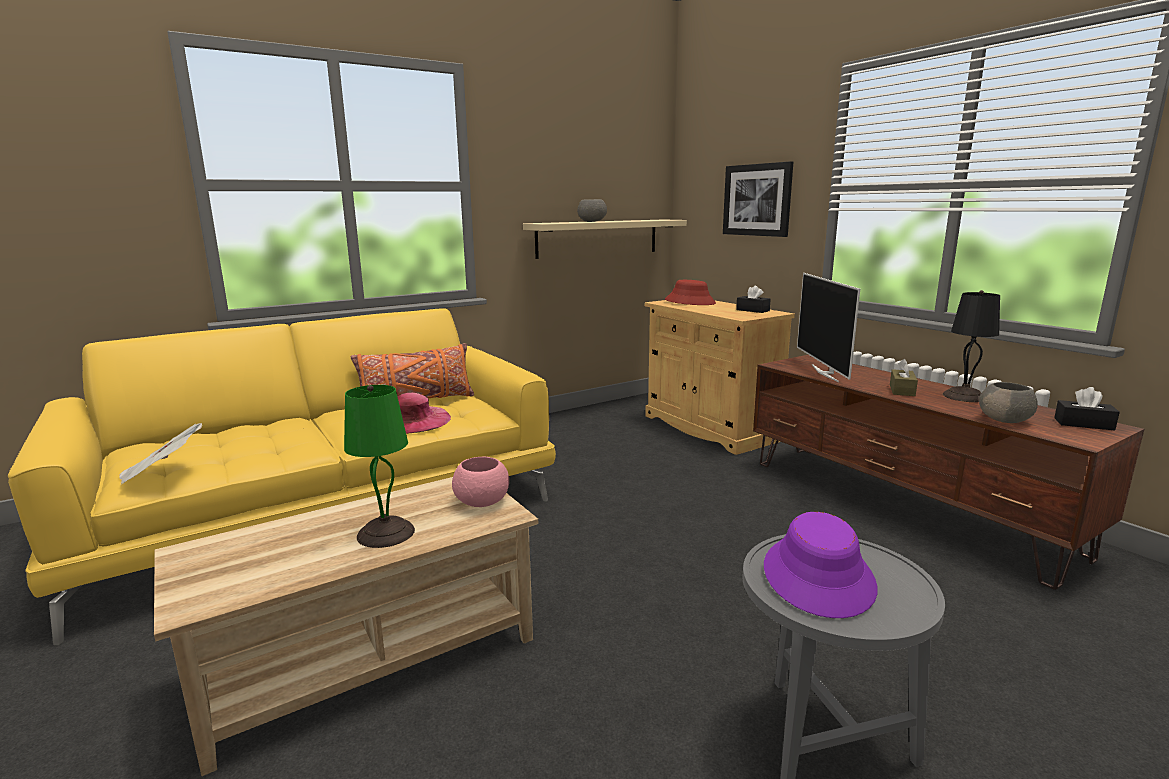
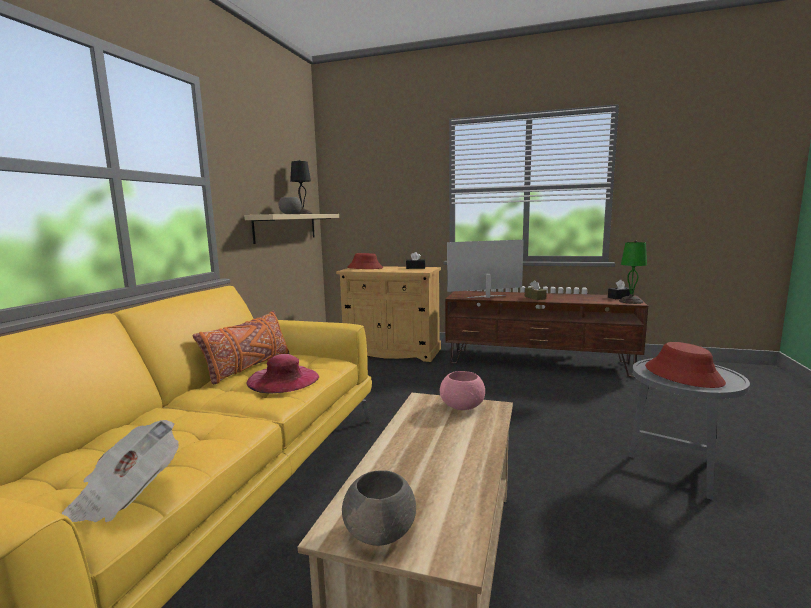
camera: 40 degrees left, 5 degrees down
(384, 533) = (454, 445): green table lamp -> green table lamp (630, 301)
(757, 200) = (394, 199): picture -> none
(819, 577) = (683, 375): purple hat -> red hat
(825, 373) = (486, 297): television -> television turned 120 degrees clockwise
(965, 396) = (561, 295): black table lamp -> black table lamp (303, 214)
(1005, 420) = (597, 301): grey bowl -> grey bowl (381, 531)

